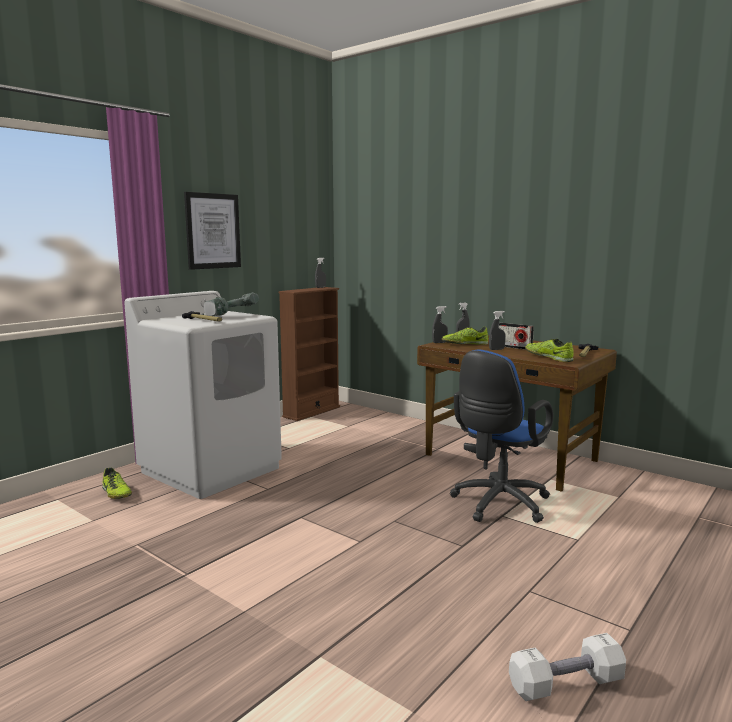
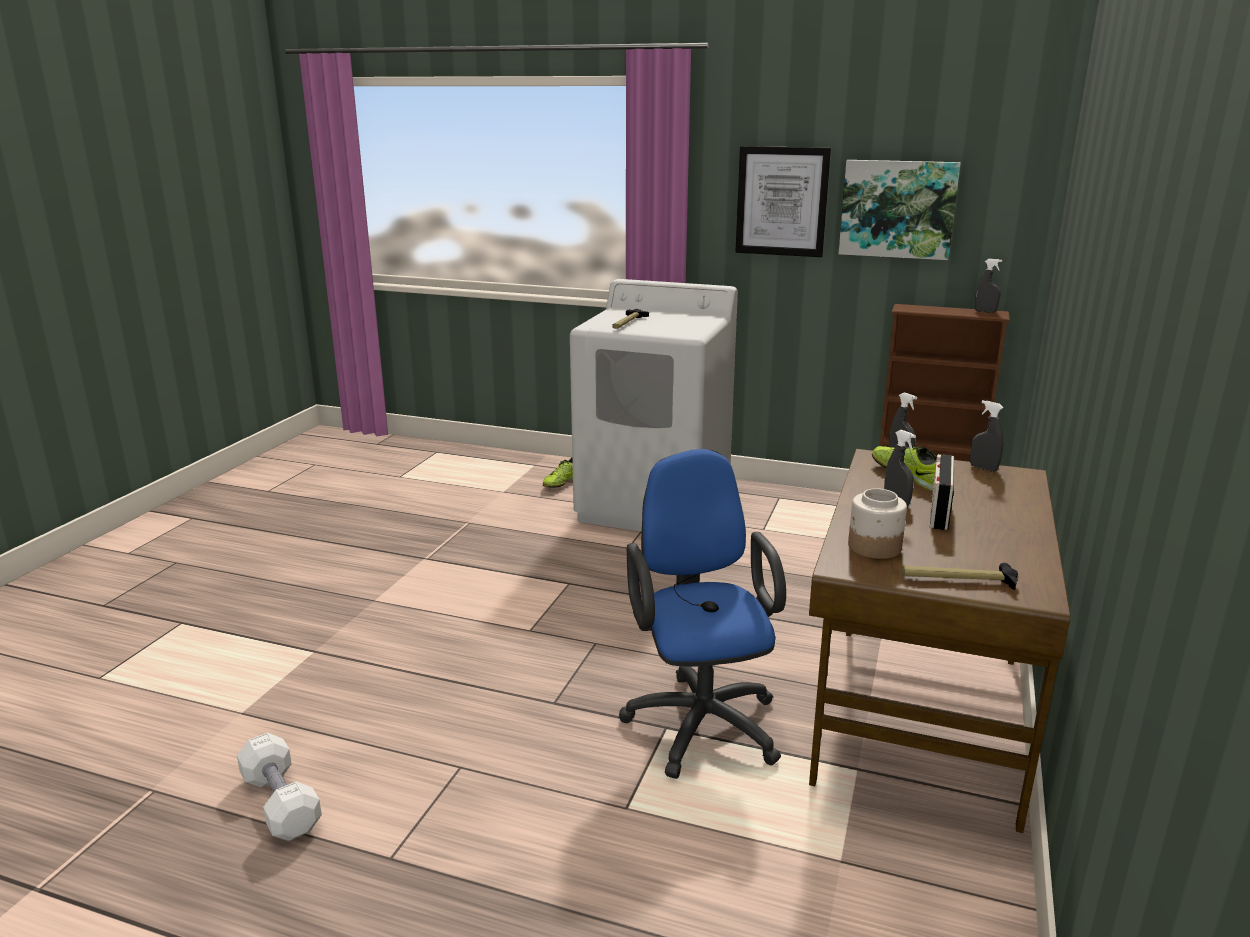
camera: 70 degrees right, 10 degrees up
(230, 315) = (680, 324): power drill -> none
(272, 233) = (898, 209): none -> picture
(497, 505) = (700, 720): blue office chair -> blue office chair turned 60 degrees clockwise
(548, 357) = (874, 547): shoe -> jar

